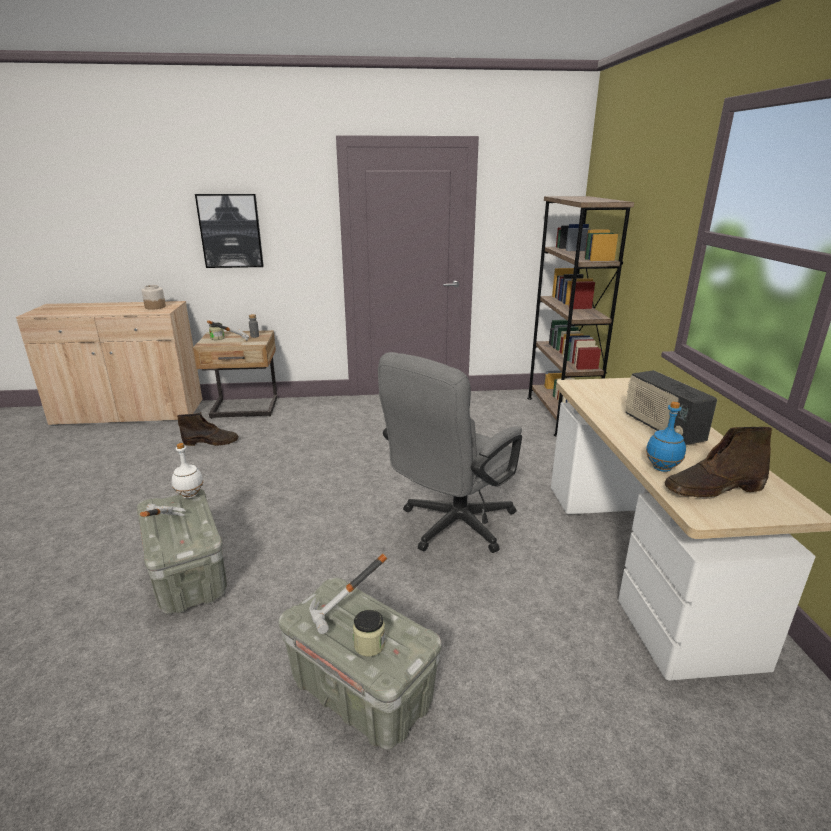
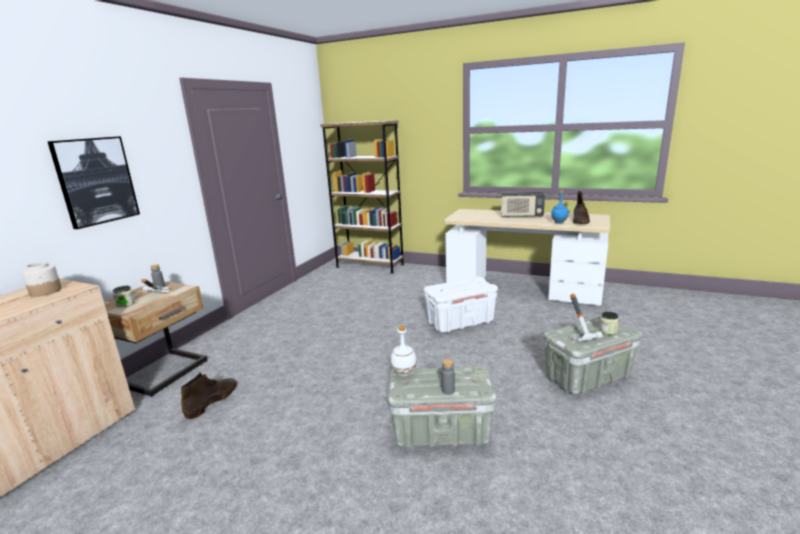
camera: 60 degrees left, 5 degrees down
(156, 529) = (448, 390): hammer -> grey bottle
(450, 527) = (460, 322): grey office chair -> white storage box

